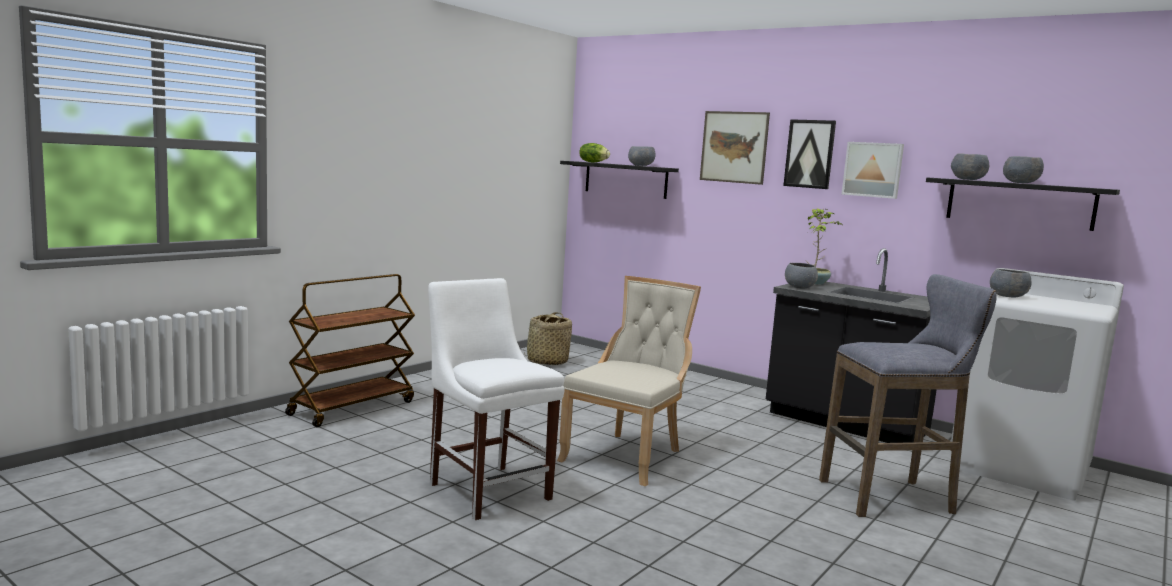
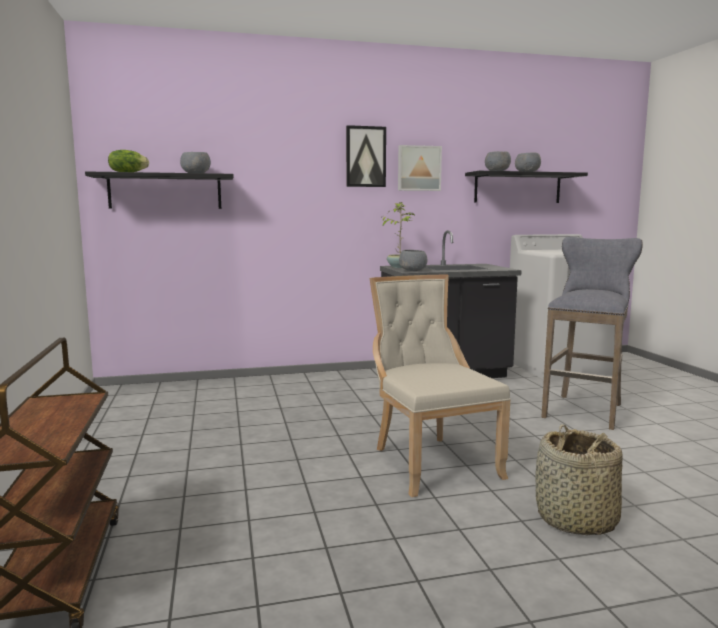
camera: 50 degrees left, 0 degrees up
(487, 489) = (450, 563): white chair -> none
(547, 362) = (143, 411): basket -> basket (576, 520)
(734, 147) = (292, 152): picture -> none
(1008, 296) = (550, 251): grey bowl -> none

